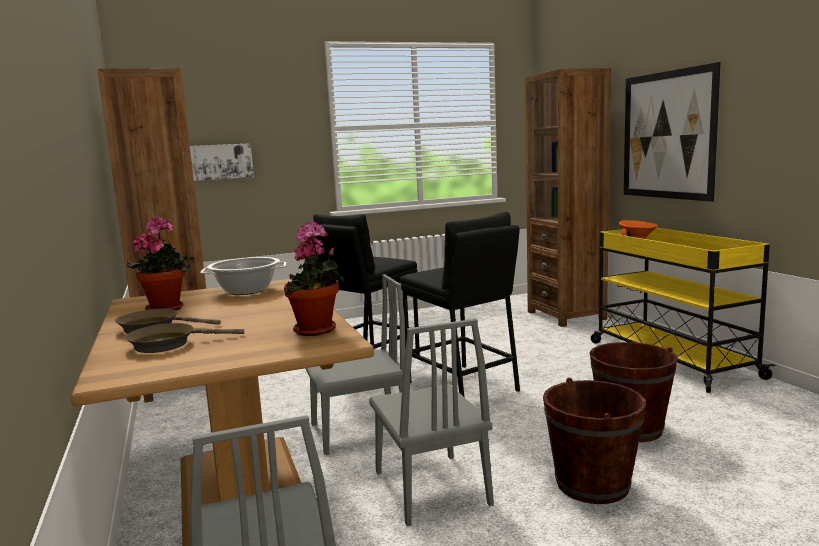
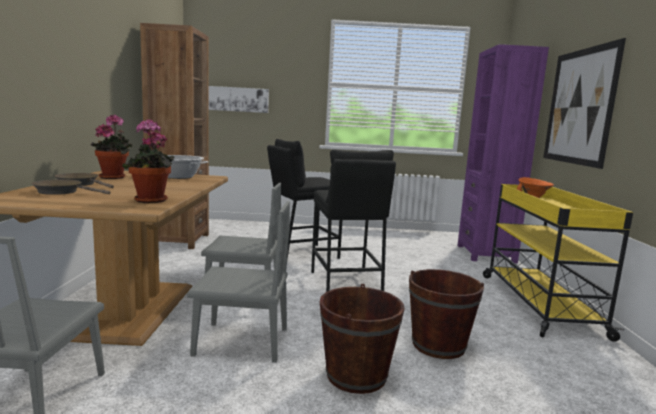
camera: 20 degrees right, 0 degrees up
(431, 487) = (241, 341): grey chair -> grey chair turned 90 degrees counterclockwise
(566, 315) = (486, 254): brown bookcase -> purple bookcase

